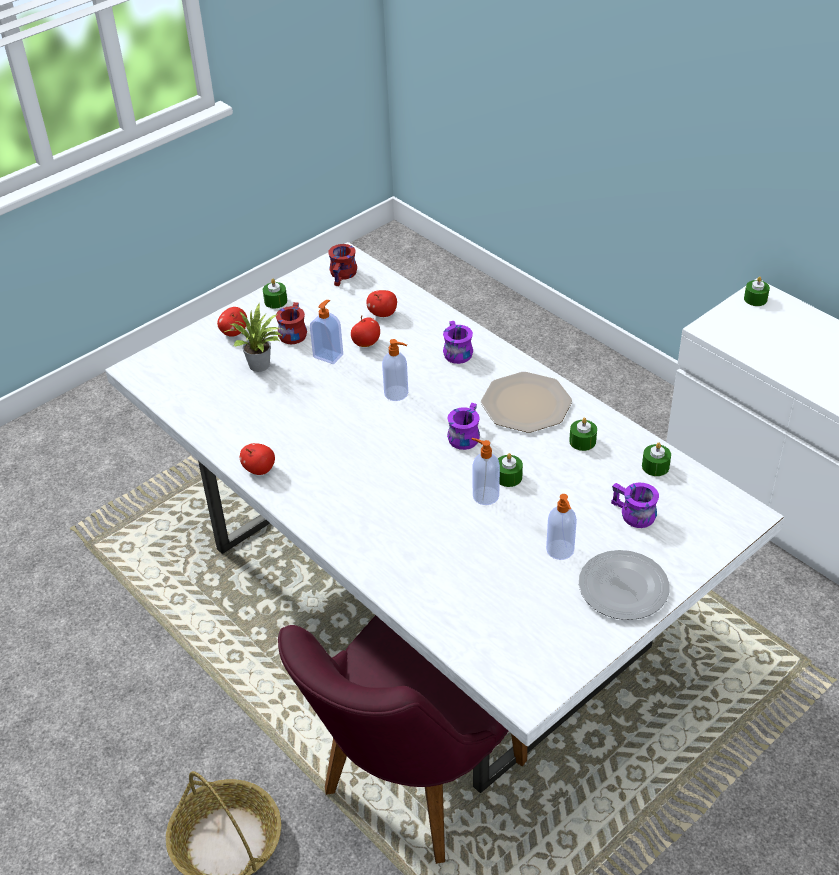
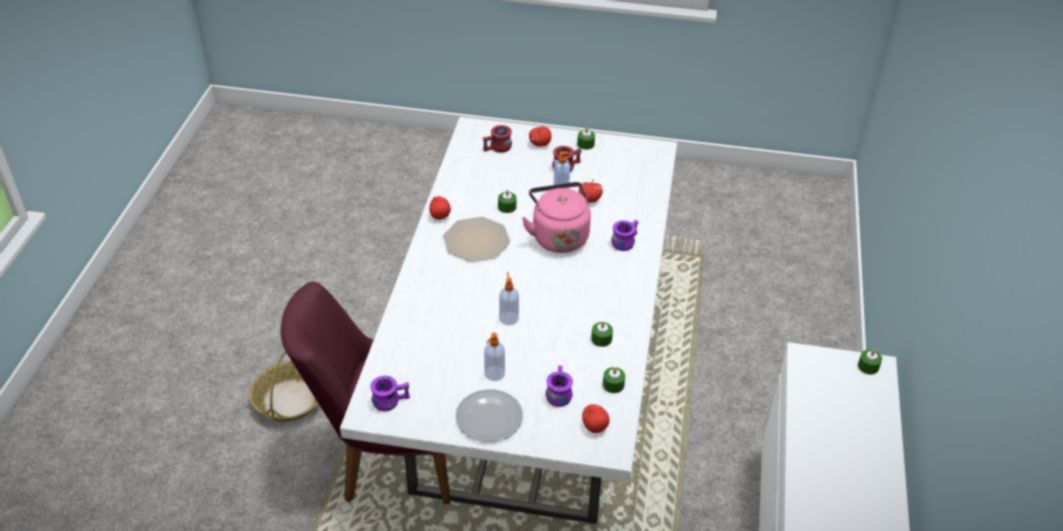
camera: 50 degrees right, 0 degrees up
(261, 366) = (523, 170): potted plant -> none
(344, 275) = (642, 157): red mug -> red mug (498, 148)
(383, 313) = (624, 192): apple -> apple (595, 427)
(397, 393) = (558, 236): soap dispenser -> pink kettle
(463, 435) = (551, 282): purple mug -> purple mug (389, 399)
(508, 477) = (535, 320): green candle -> green candle (507, 207)
(525, 404) = (608, 296): plate -> plate (476, 240)

